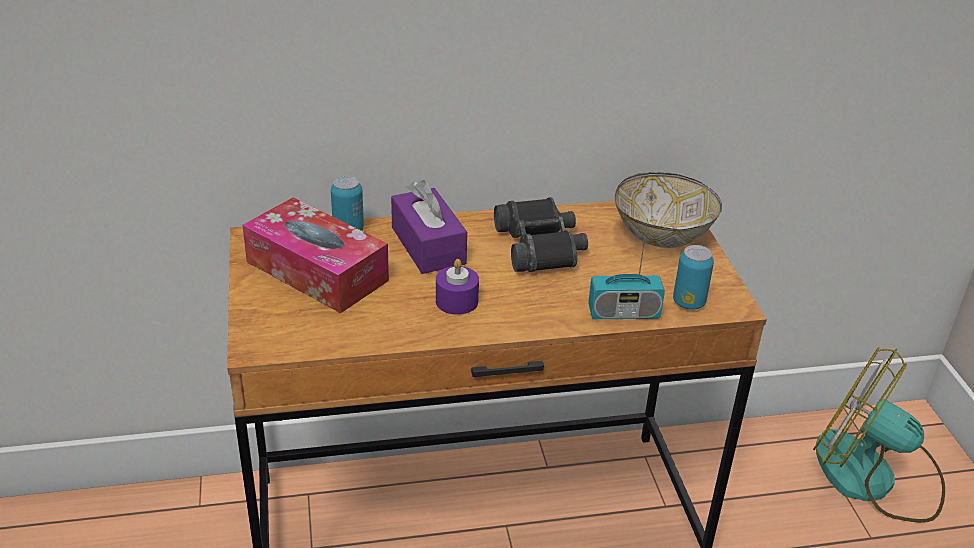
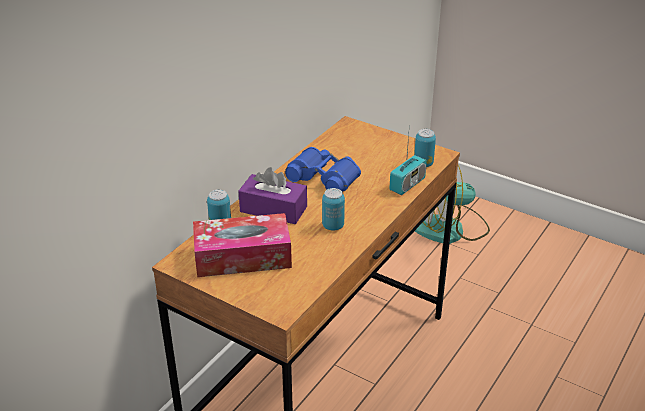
camera: 45 degrees left, 0 degrees up
(456, 301) = (333, 226): purple candle -> can
(540, 246) = (324, 177): black binoculars -> blue binoculars
(662, 235) = (365, 140): bowl -> none

